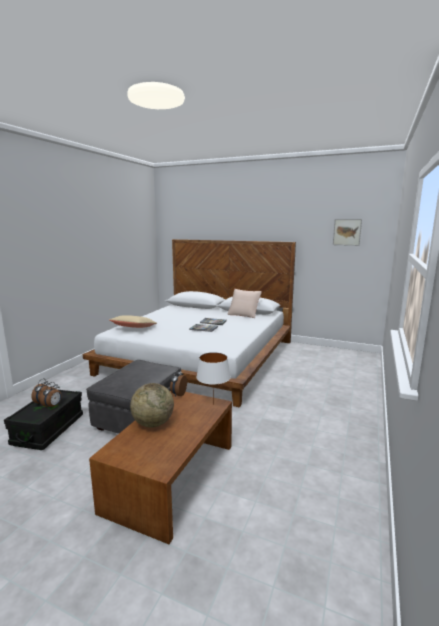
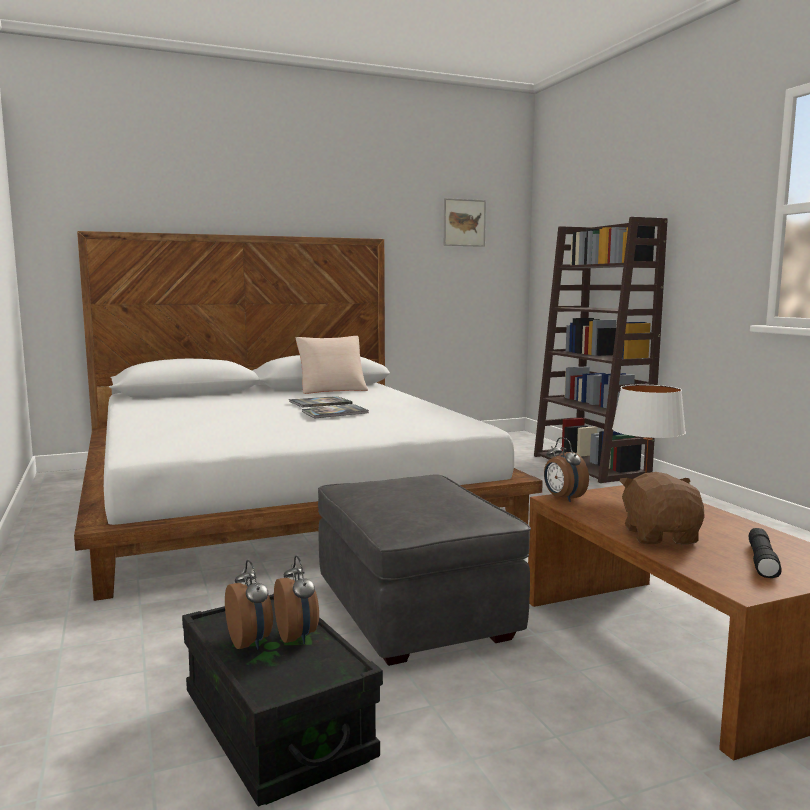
camera: 45 degrees left, 5 degrees down
(134, 328) = (188, 435): beige pillow -> none
(145, 450) = (763, 562): none -> black flashlight
(153, 423) = (661, 536): globe -> brown plush toy
(361, 385) = (591, 466): none -> brown bookcase

